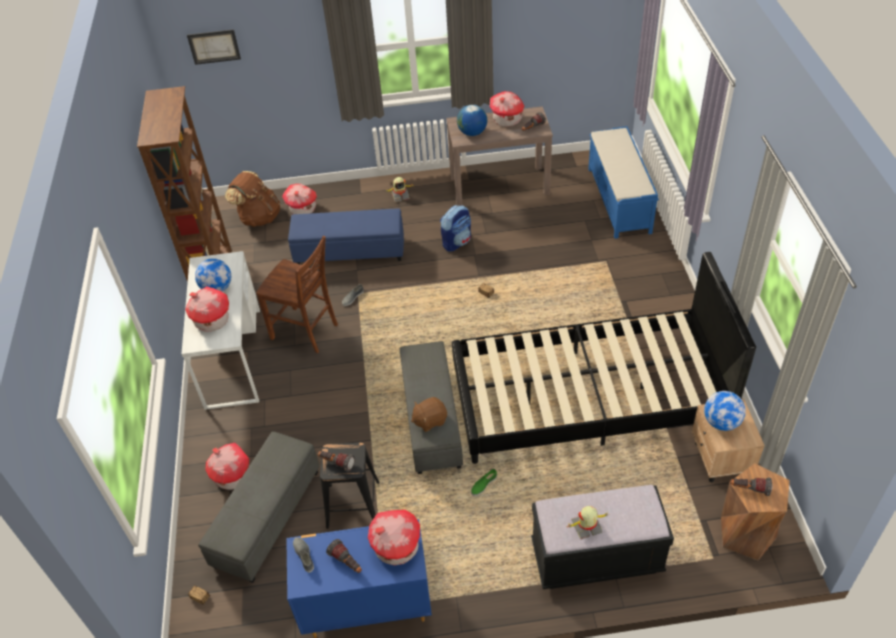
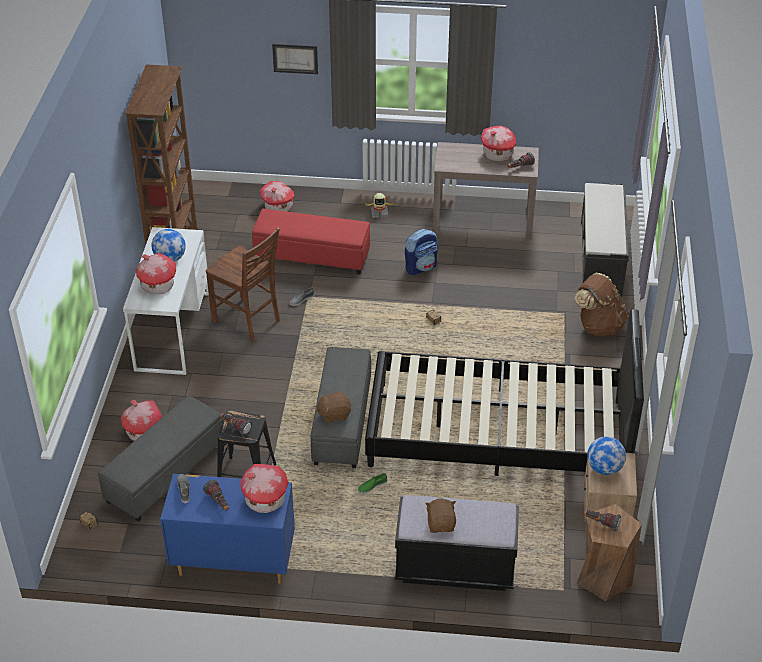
camera: 10 degrees right, 5 degrees down
(214, 46) = (220, 33): picture -> picture (295, 58)
(259, 217) = (233, 207): brown backpack -> brown backpack (599, 325)
(349, 252) = (312, 257): blue ottoman -> red ottoman
(472, 133) = (458, 161): globe -> none
(587, 527) = (441, 524): toy robot -> brown plush toy
(619, 200) = (600, 258): blue bench -> black bench

